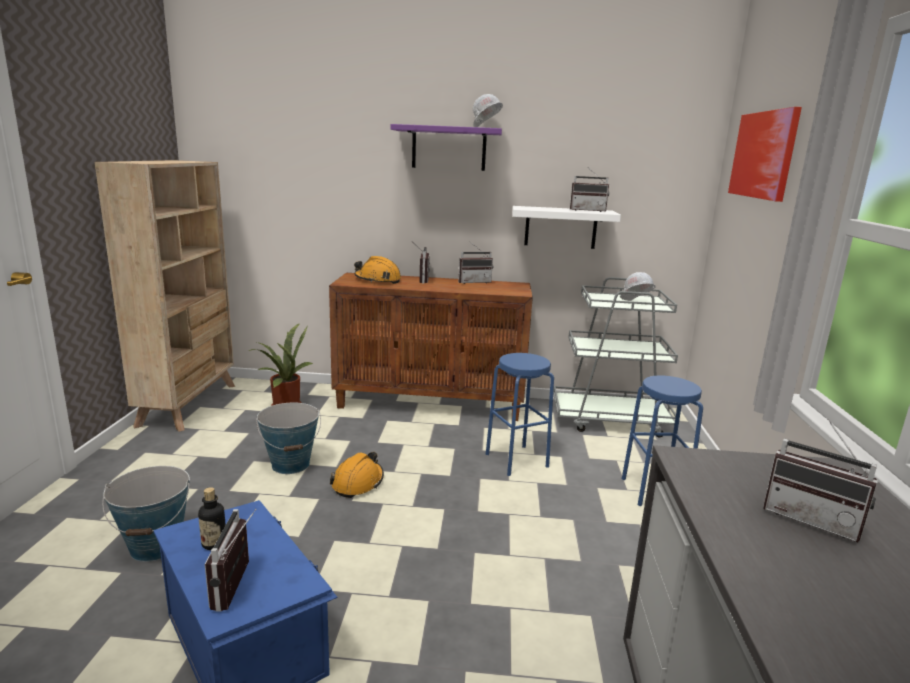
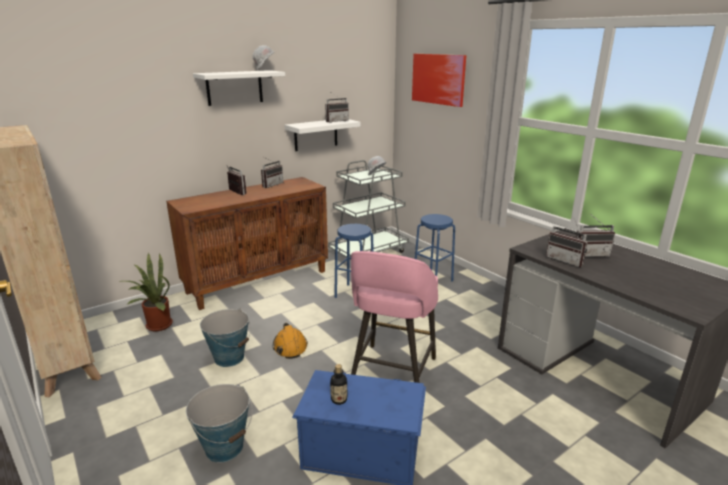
camera: 40 degrees left, 5 degrees up
(239, 586) = (389, 406): radio -> radio (566, 260)
(377, 280) = (207, 201): orange hard hat -> none
(417, 577) = (392, 373): none -> pink stool
(449, 148) = (234, 87): purple shelf -> white shelf

